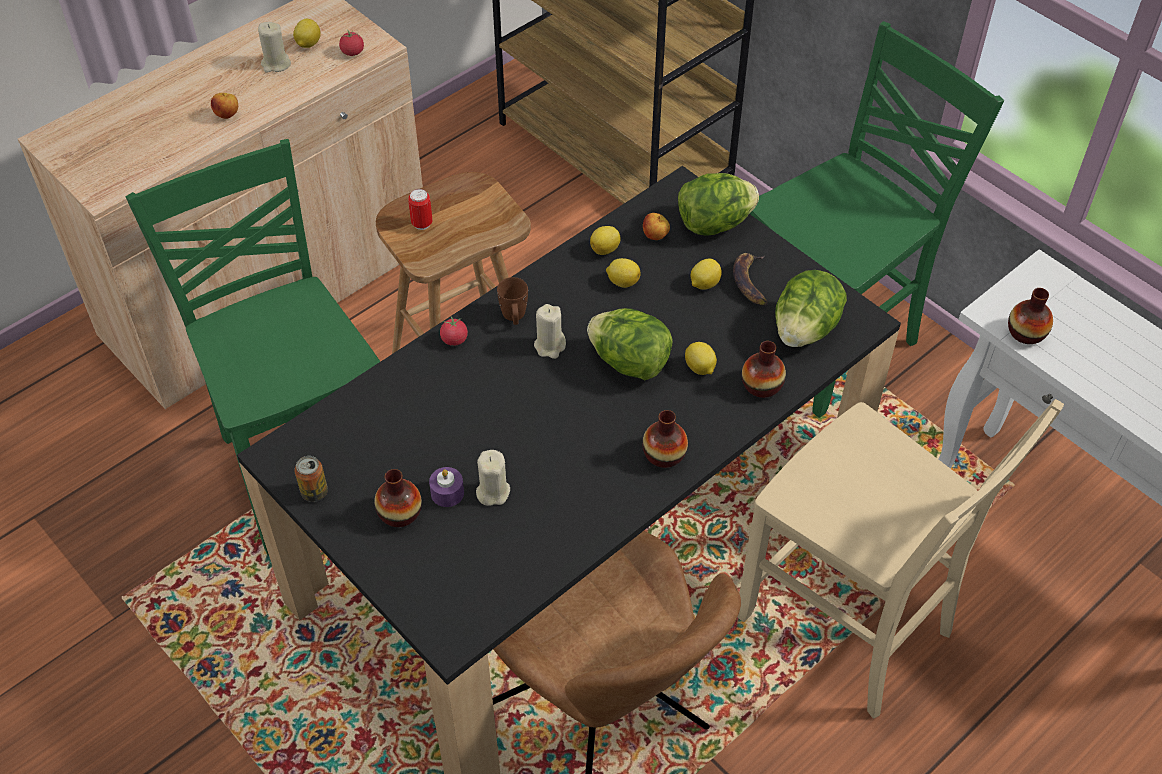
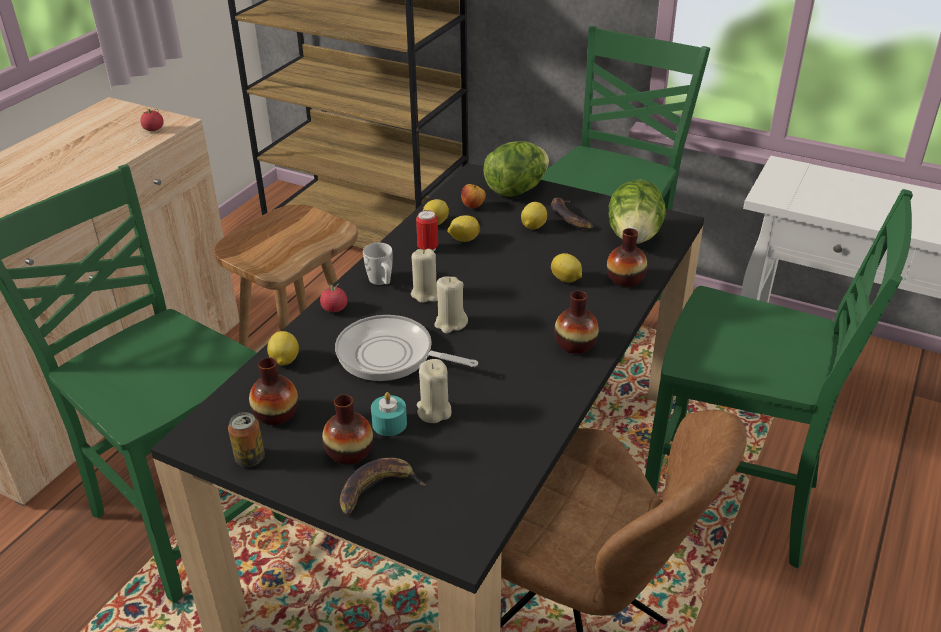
camera: 20 degrees left, 15 degrees down
(227, 115) = (49, 186): apple -> none
(276, 64) = (84, 147): beige candle -> beige candle (450, 323)
(308, 44) = (109, 131): lemon -> lemon (284, 361)
(407, 560) = (377, 489): none -> banana
(422, 224) = (258, 247): can -> can (428, 248)
(447, 493) = (389, 424): purple candle -> turquoise candle
(482, 414) = (390, 356): none -> frying pan
(514, 316) = (381, 281): brown mug -> white mug
(630, 362) = (504, 289): lettuce -> none
(848, 626) = (733, 503): beige chair -> green chair
(1026, 333) = (802, 202): vase -> vase (276, 414)

